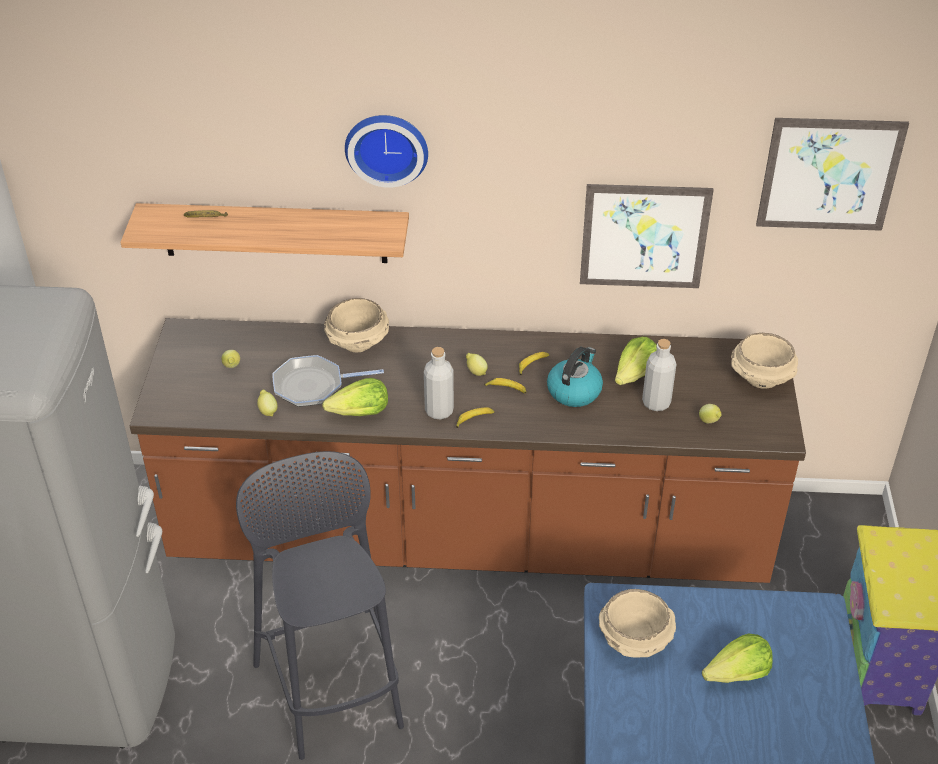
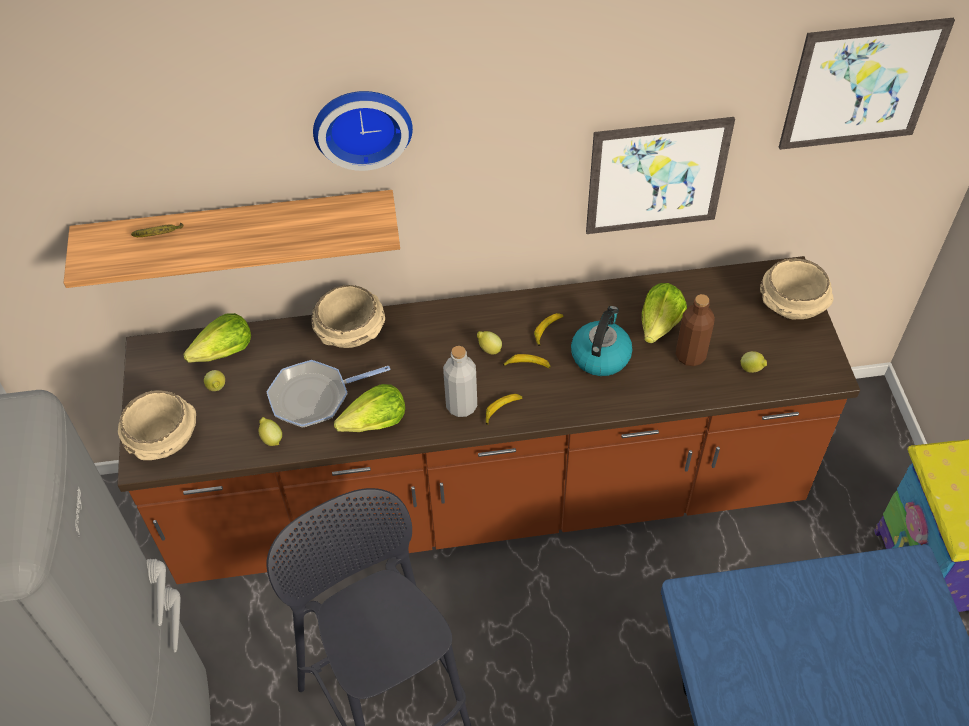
camera: 10 degrees left, 10 degrees up
(634, 641) = (732, 644): beige bowl -> beige bowl (163, 441)
(656, 403) = (690, 355): grey bottle -> brown bottle
(737, 674) = (848, 663): lettuce -> lettuce (224, 352)

